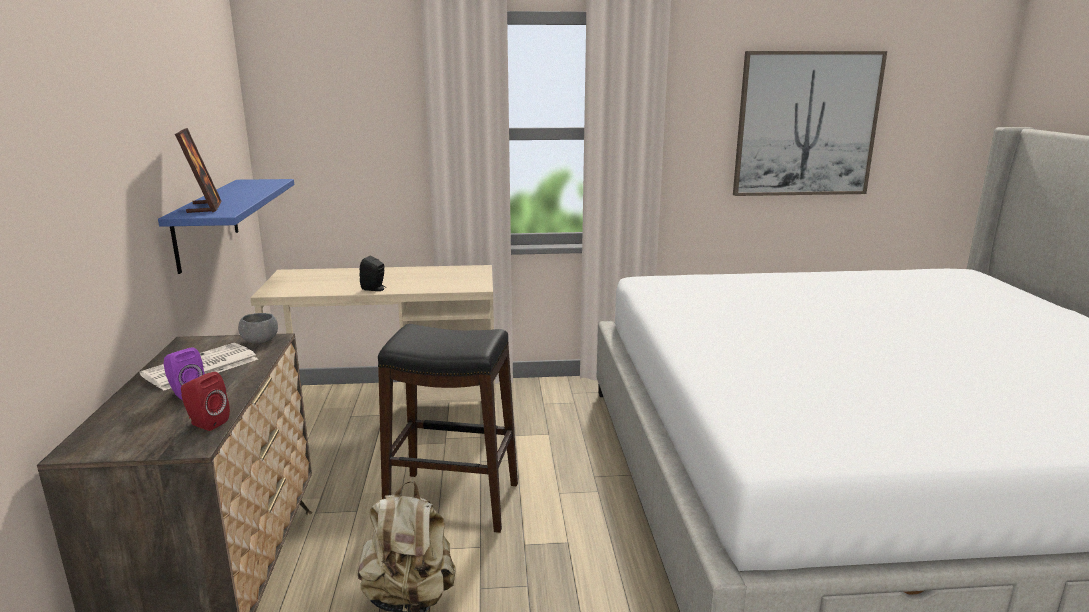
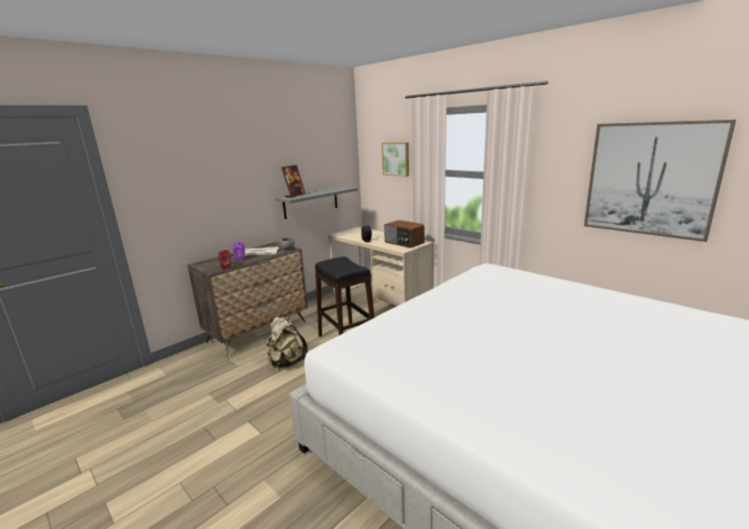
camera: 50 degrees right, 0 degrees up
(206, 223) = (311, 202): blue shelf -> grey shelf
(366, 111) = (396, 159): none -> picture
(450, 277) = (404, 243): none -> radio

